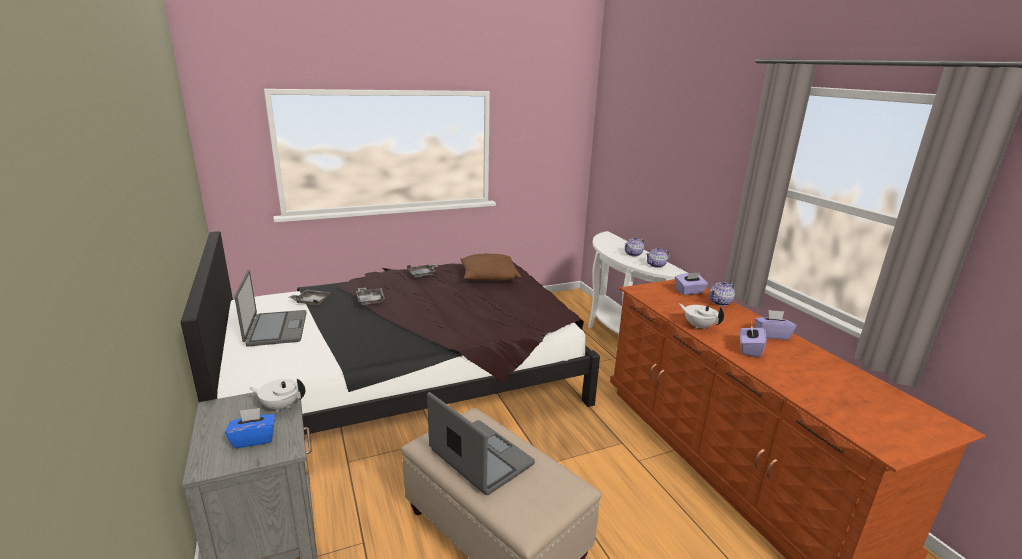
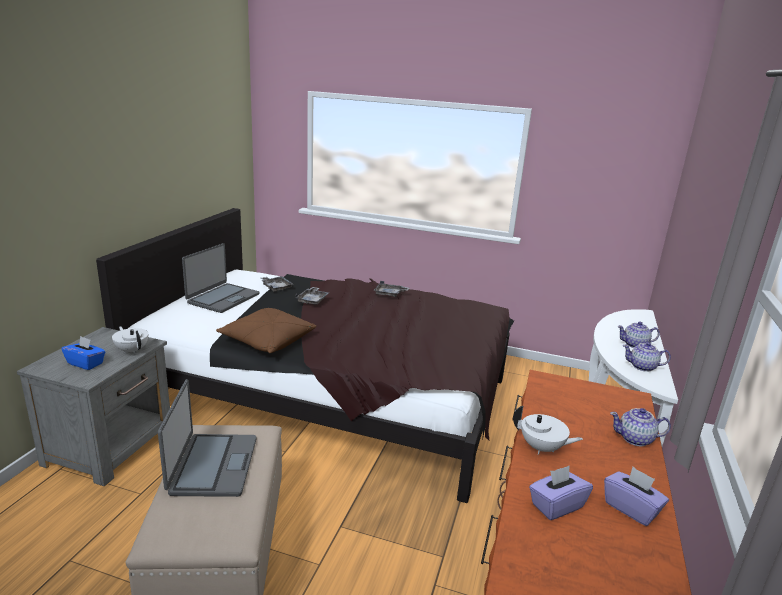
camera: 40 degrees right, 0 degrees up
(488, 277) = (447, 317): brown pillow -> brown pillow (267, 341)
(689, 292) = (614, 409): purple tissue box -> none
(698, 326) = (542, 448): white teapot -> white teapot turned 120 degrees clockwise

